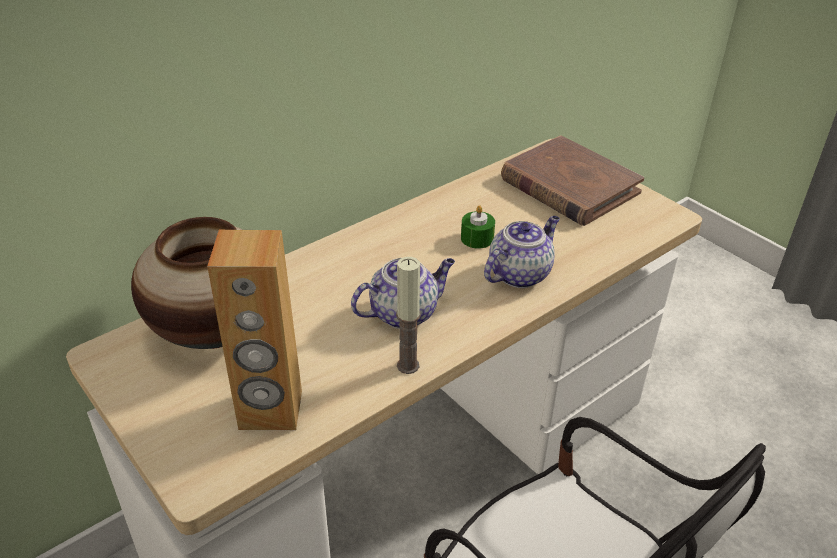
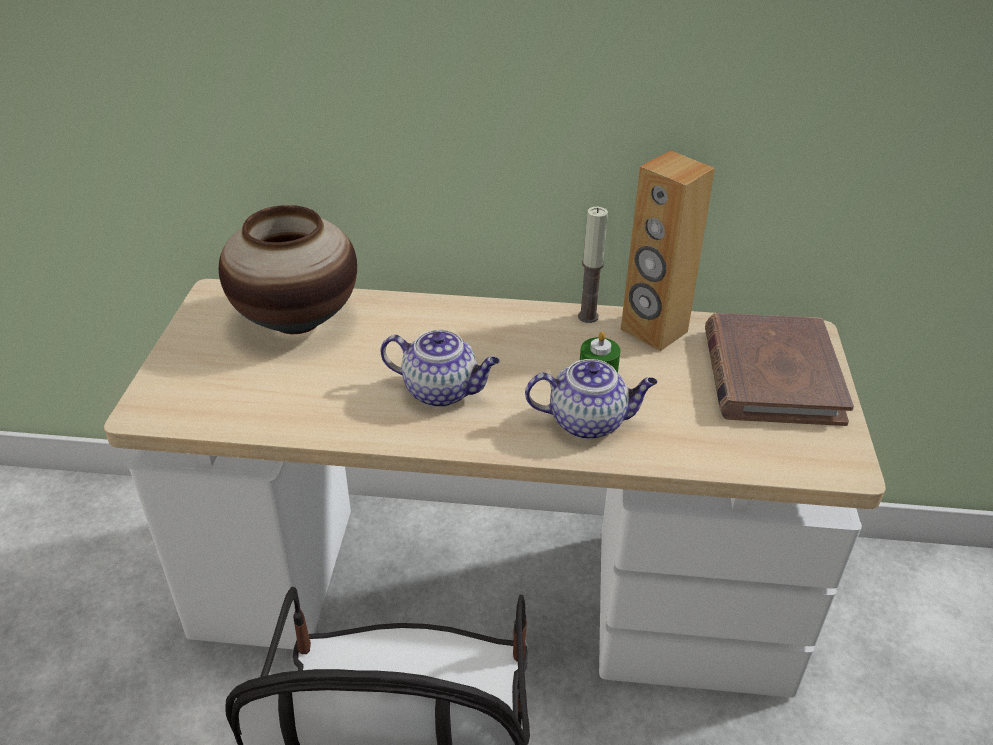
camera: 45 degrees right, 0 degrees up
(270, 411) = (248, 397): brown speaker -> brown speaker (653, 331)
(408, 365) = (382, 432): candle -> candle (588, 316)

